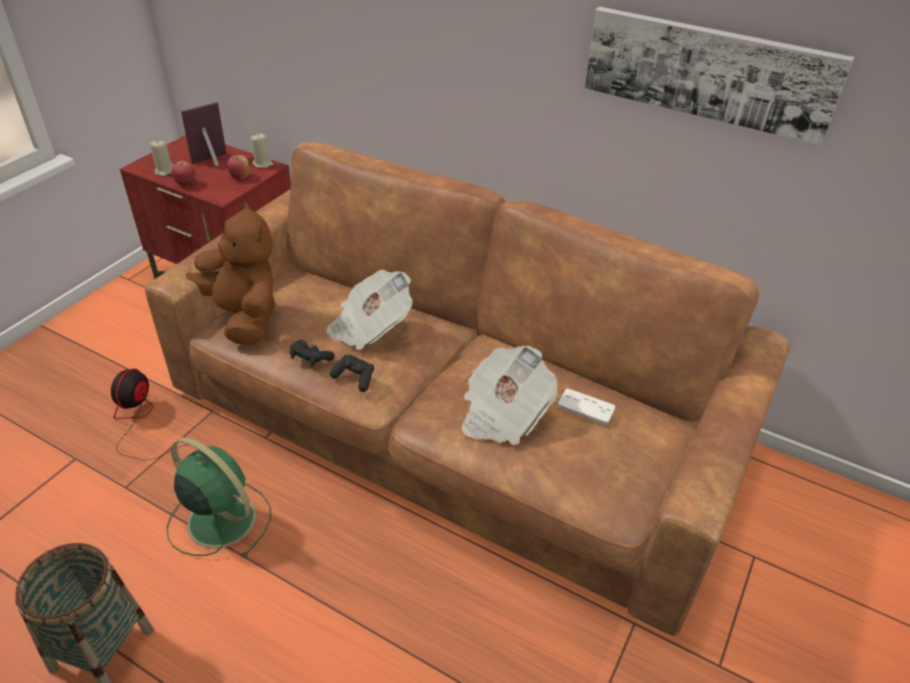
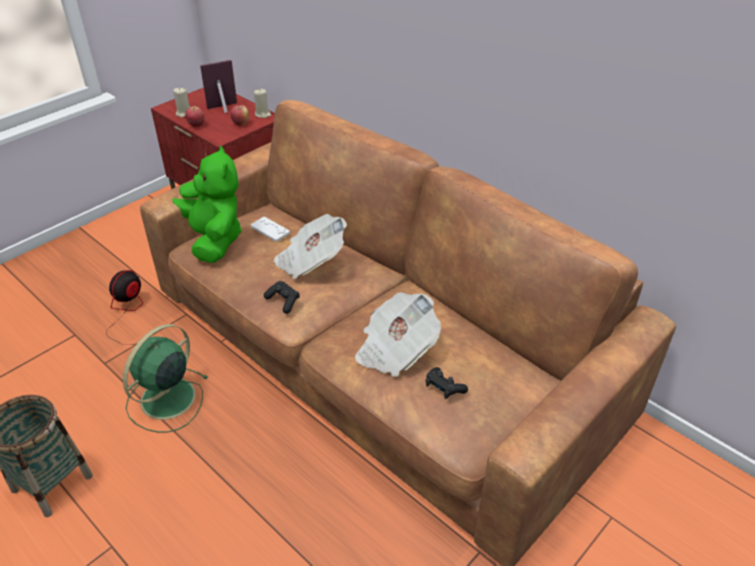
camera: 15 degrees right, 0 degrees up
(219, 518) = (166, 400): green fan -> green fan turned 105 degrees counterclockwise
(243, 317) = (213, 239): brown plush toy -> green plush toy
(310, 359) = (253, 280): black game controller -> black game controller (444, 388)
(586, 407) = (470, 355): white game controller -> white game controller (270, 230)
(709, 72) = (607, 68): picture -> none

